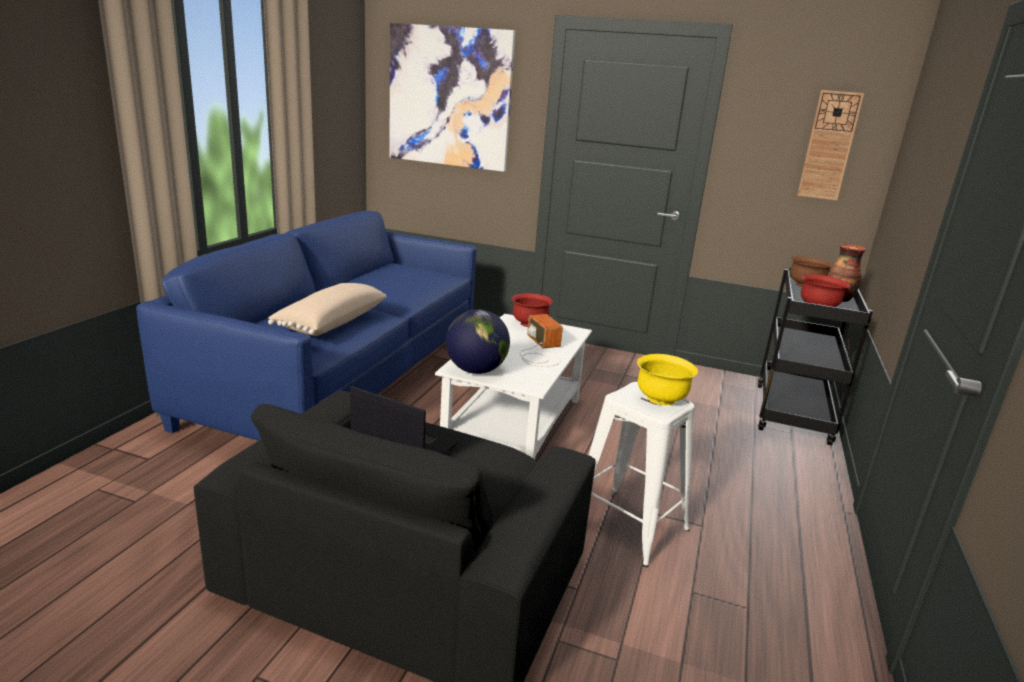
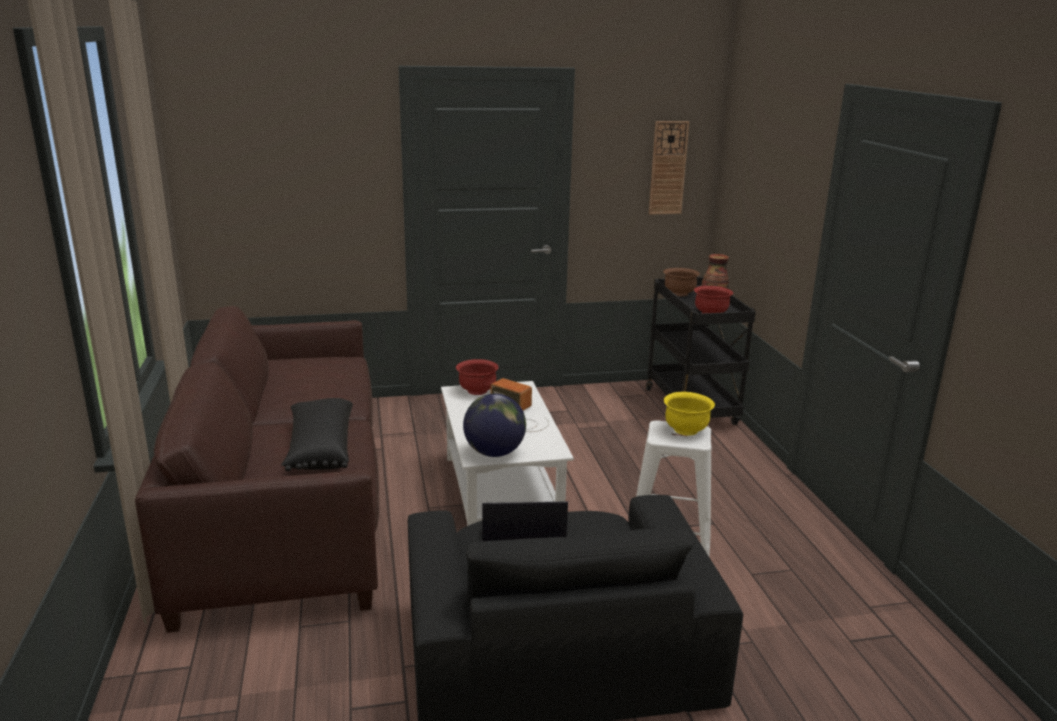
camera: 30 degrees left, 0 degrees up
(330, 322) = (319, 449): beige pillow -> black pillow
(343, 378) = (287, 506): blue sofa -> brown sofa
(449, 97) = (283, 161): picture -> none

